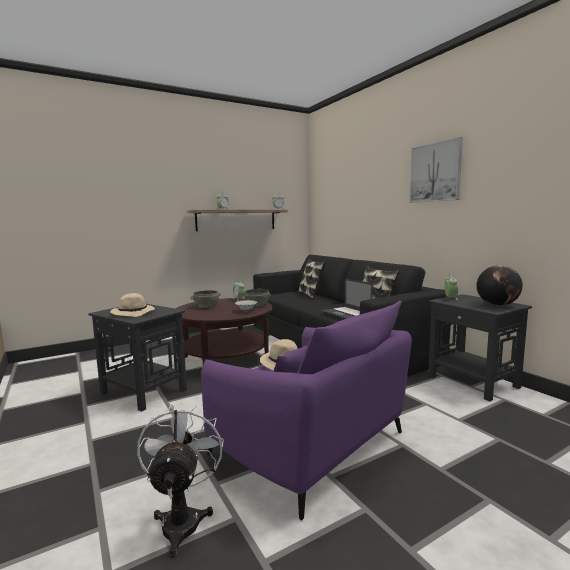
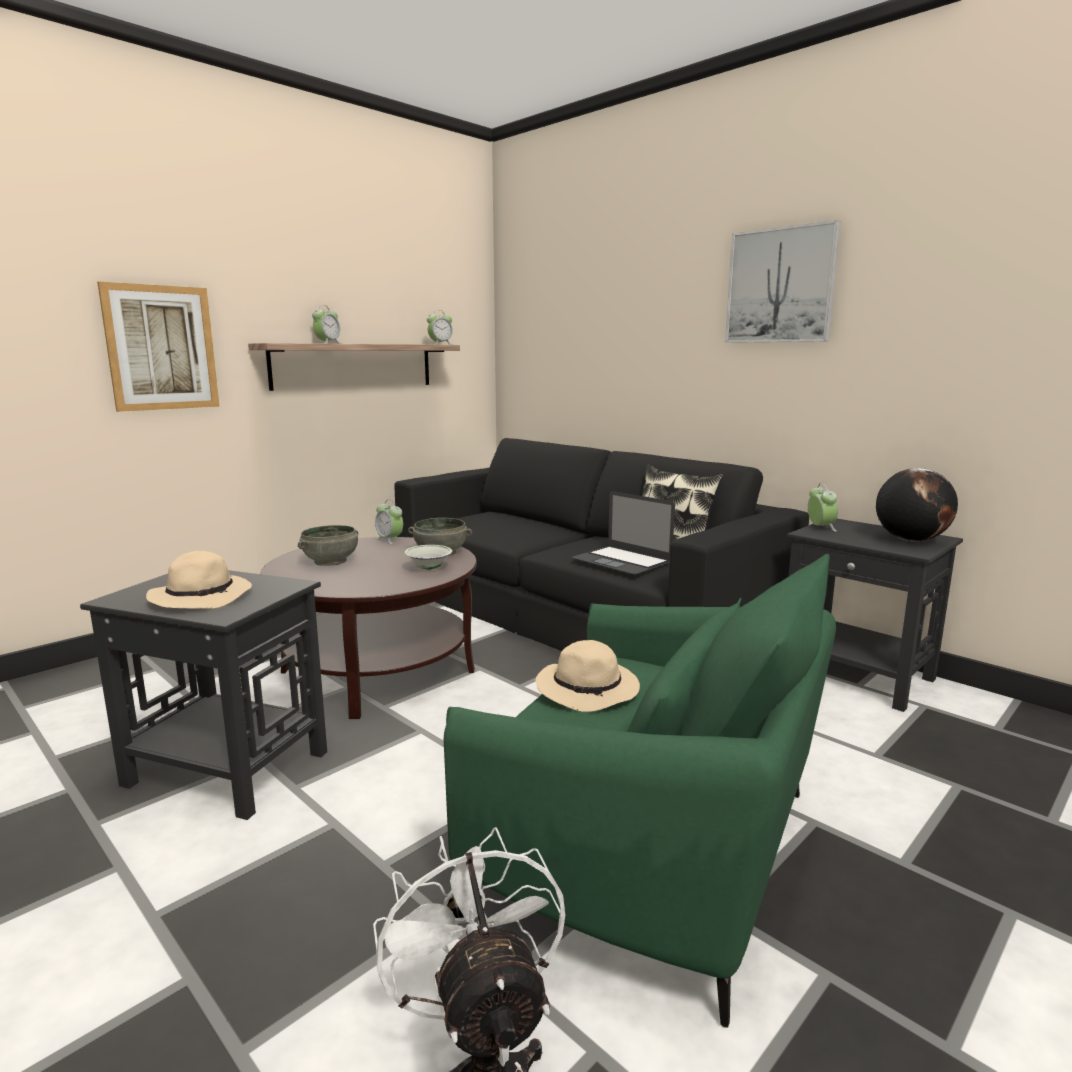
camera: 15 degrees left, 5 degrees up
(149, 212) = (161, 348): none -> picture
(310, 445) = (651, 849): purple armchair -> green armchair
(311, 295) = (521, 521): pillow -> none

